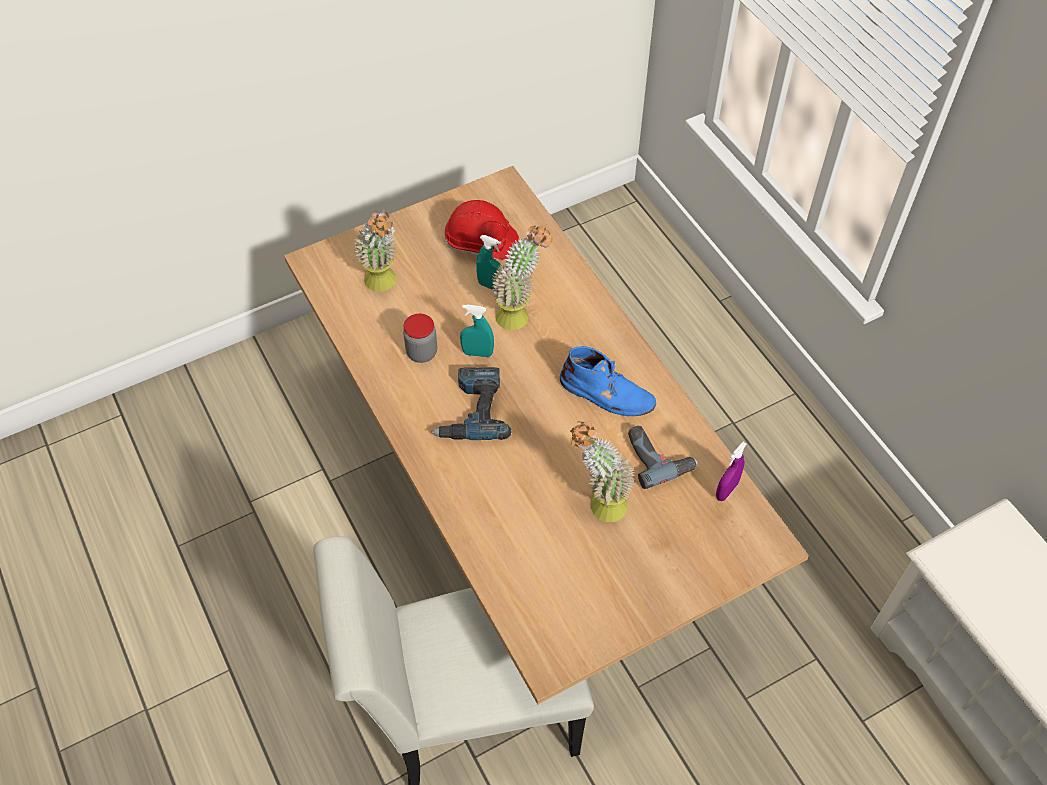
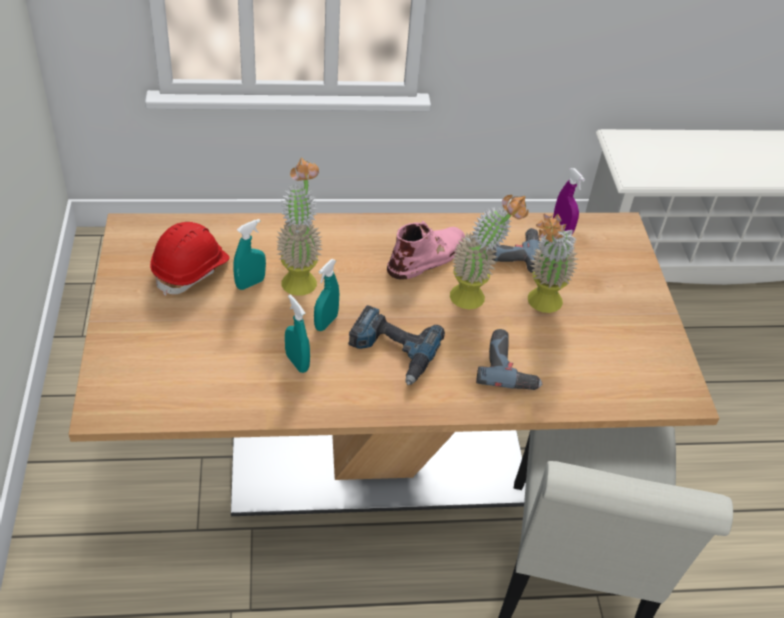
camera: 70 degrees left, 10 degrees down
(384, 285) = (185, 361): potted plant -> potted plant (476, 296)
(422, 352) = (297, 362): jar -> turquoise spray bottle
(504, 503) = (509, 366): none -> power drill
(607, 394) = (428, 256): blue boot -> pink boot

